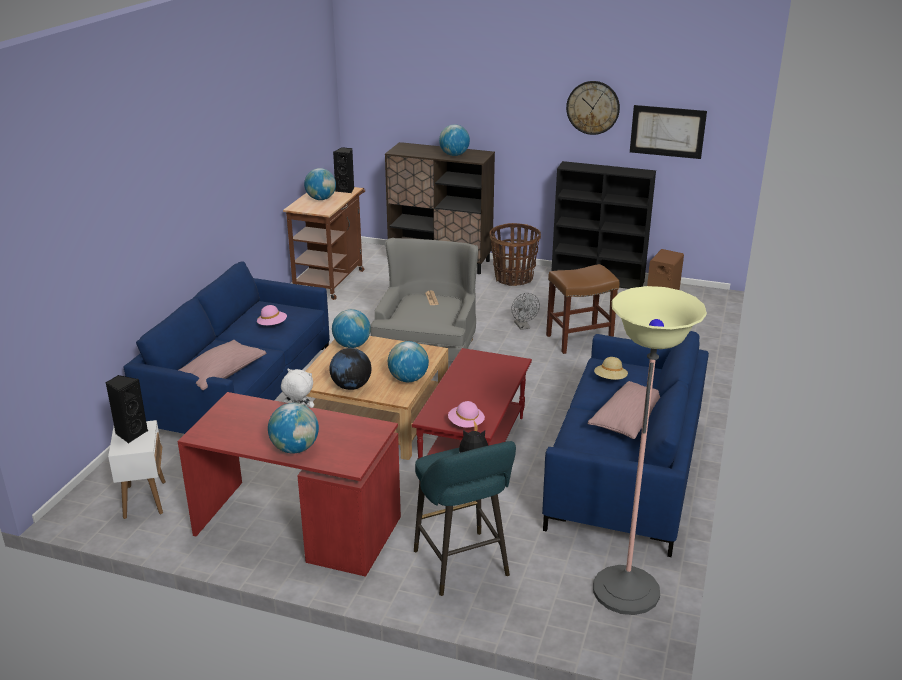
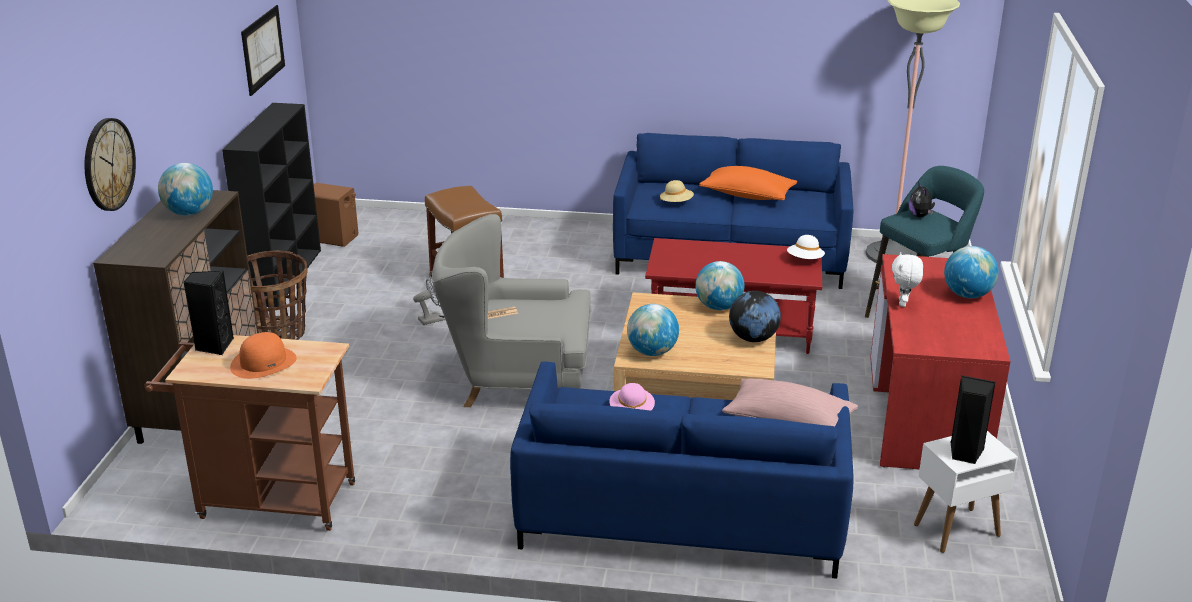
camera: 100 degrees left, 0 degrees up
(321, 199) = (263, 362): globe -> orange hat
(466, 424) = (805, 260): pink hat -> white hat
(593, 107) = (219, 57): wall clock -> wall clock (108, 164)
(630, 420) = (747, 195): pink pillow -> orange pillow

